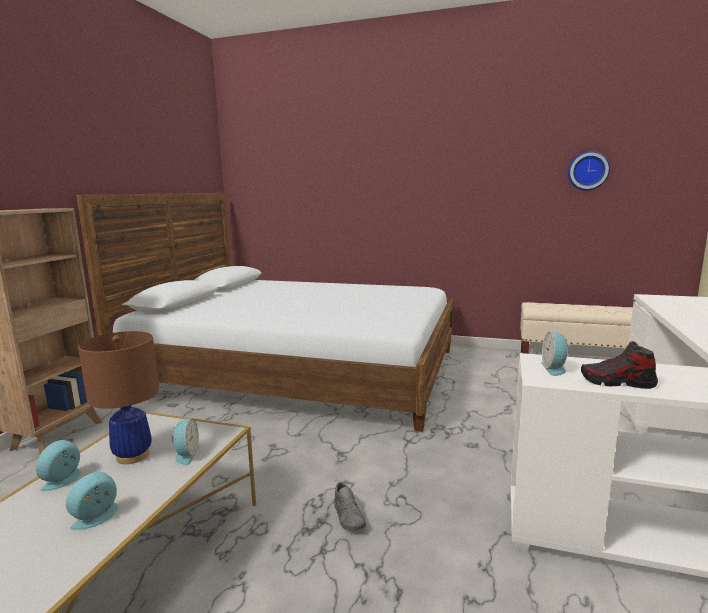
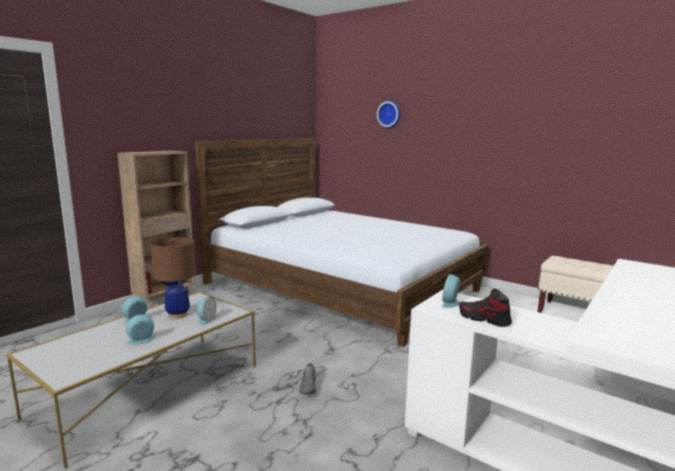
camera: 20 degrees right, 0 degrees up
(588, 171) = (625, 136): wall clock -> wall clock (389, 114)

